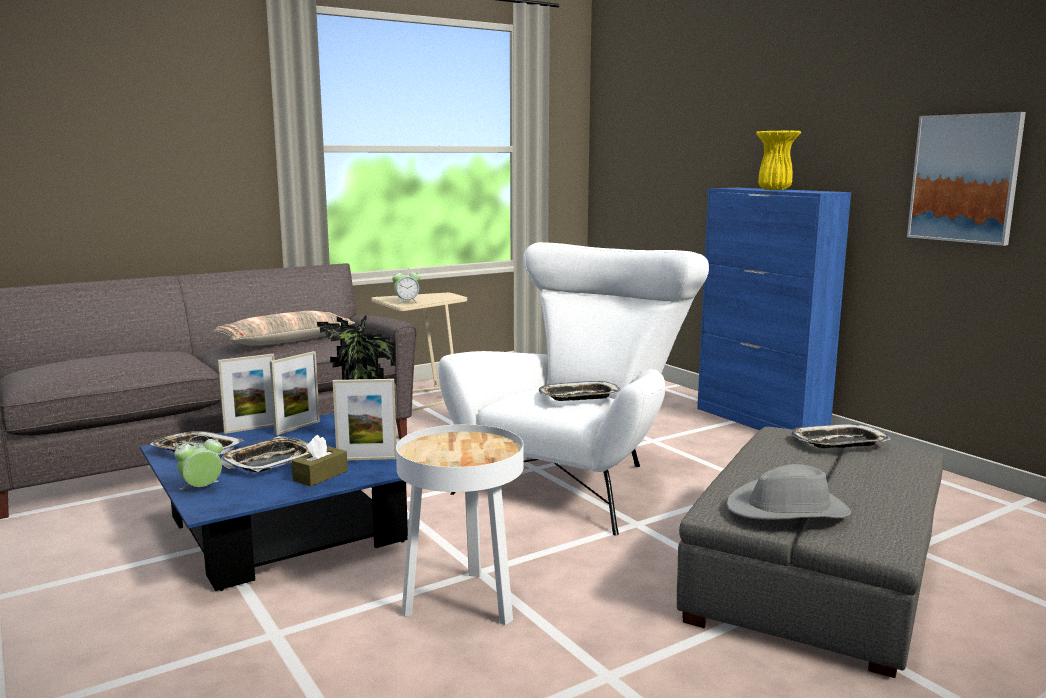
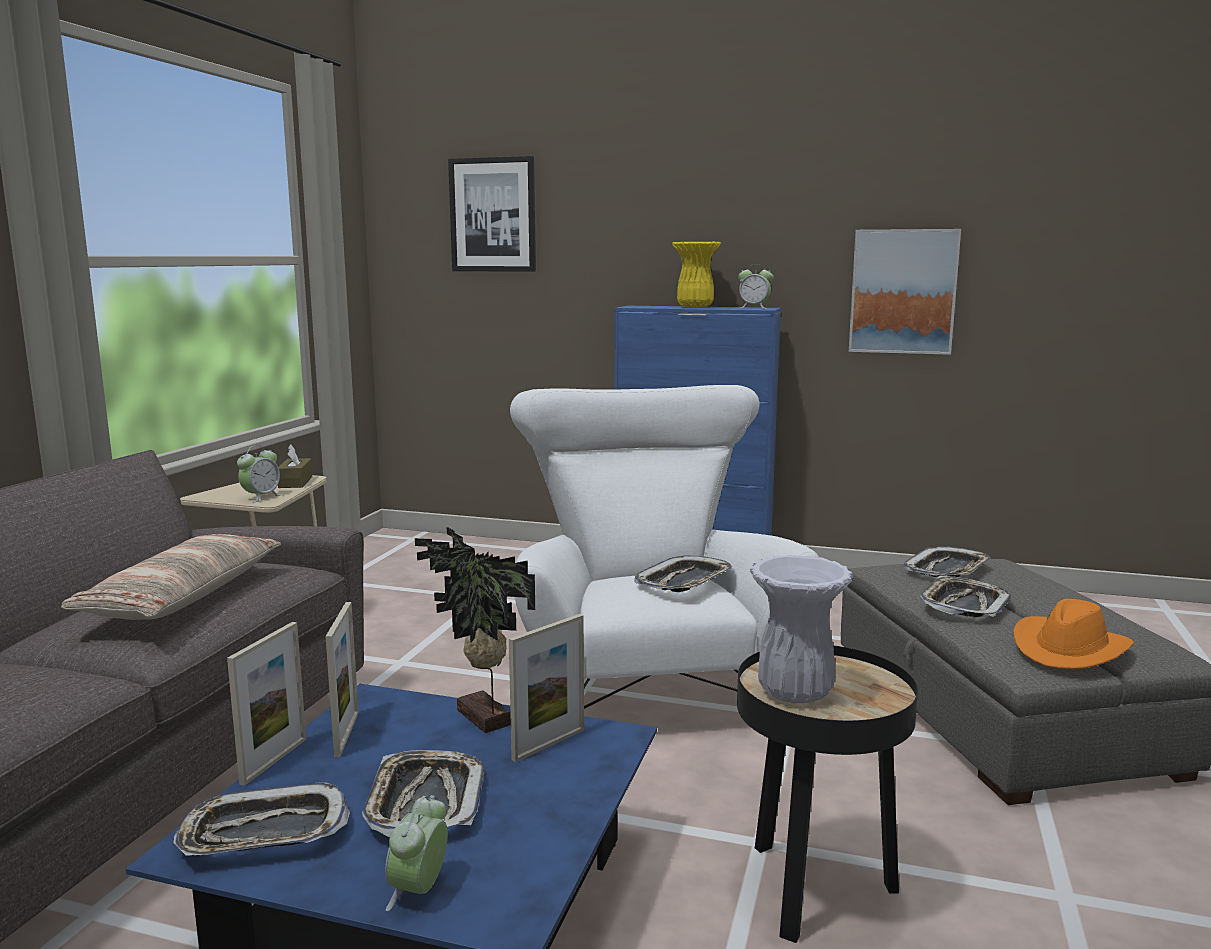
camera: 40 degrees left, 0 degrees up
(320, 476) = (546, 793): brown tissue box -> brown tissue box (295, 482)
(436, 448) = (796, 694): none -> white vase
(462, 602) = (815, 889): white side table -> black side table
(659, 112) = (493, 215): none -> picture
(780, 464) = (963, 604): none -> tray
(788, 510) = (1070, 649): grey hat -> orange hat
(817, 191) = (754, 308): none -> alarm clock

